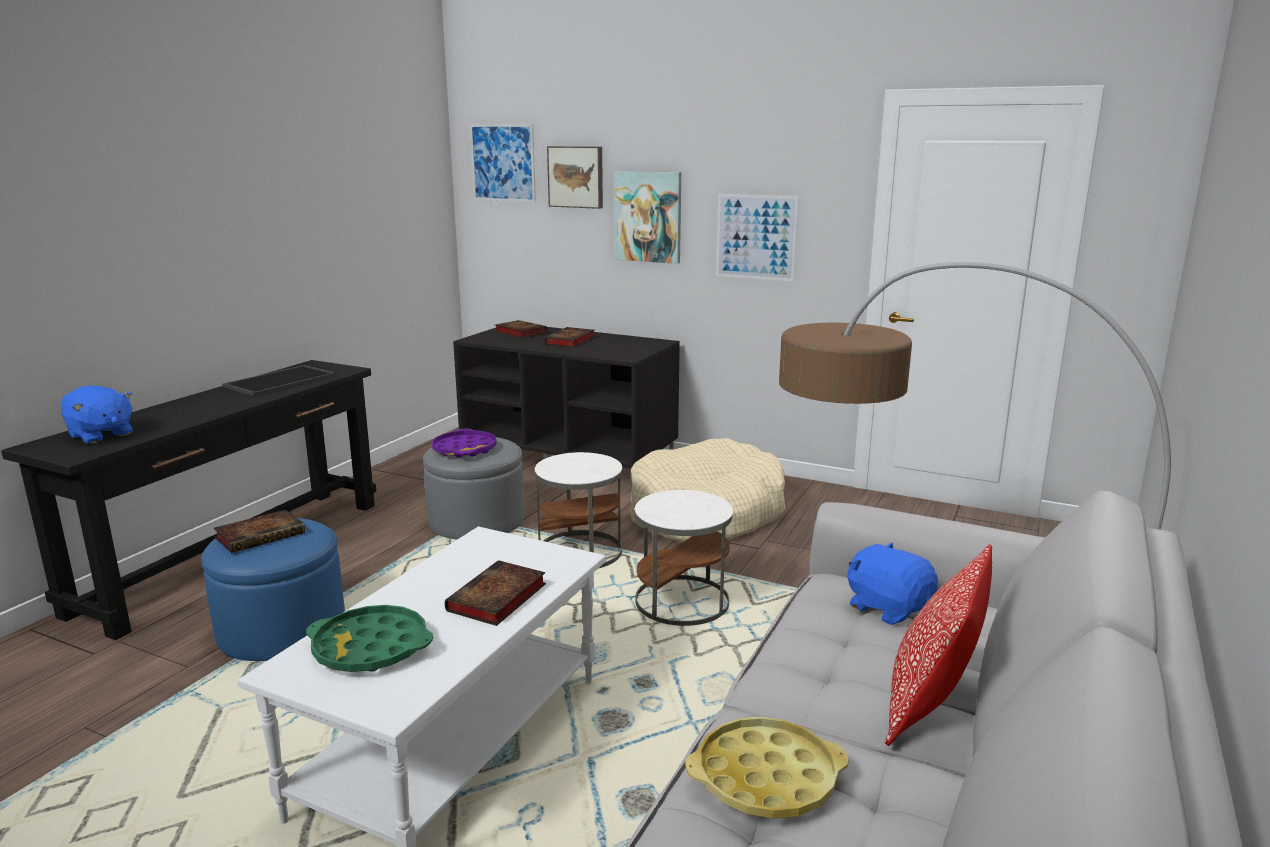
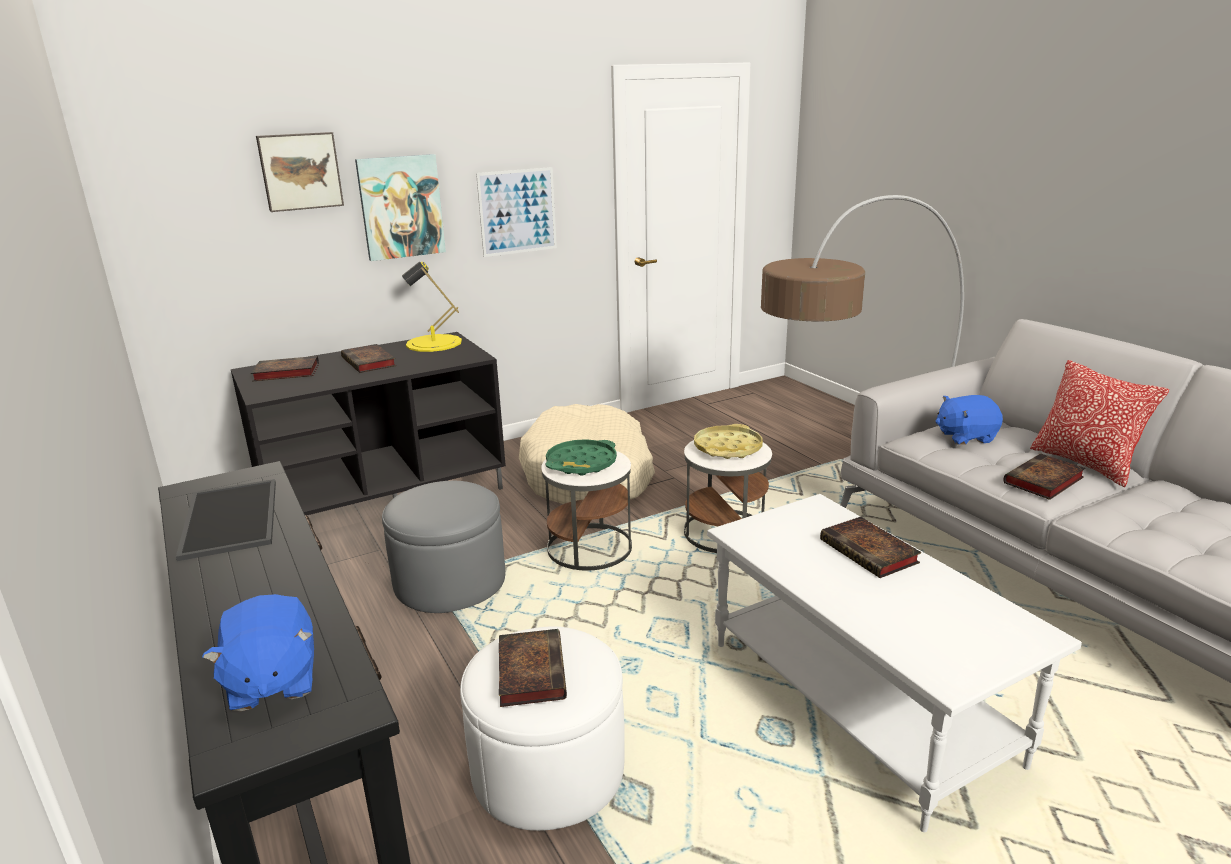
camera: 55 degrees left, 5 degrees up
(100, 435) = (272, 682): blue plush toy -> blue plush toy turned 90 degrees clockwise
(282, 628) = (548, 769): blue ottoman -> white ottoman
(370, 648) = (928, 626): green tray -> green tray (581, 463)
(465, 449) = (442, 505): purple tray -> none
(503, 163) = (180, 163): picture -> none
(639, 342) = (434, 343): none -> yellow table lamp
(766, 778) = (1157, 526): yellow tray -> yellow tray (728, 448)
(809, 676) = (1043, 481): none -> book

